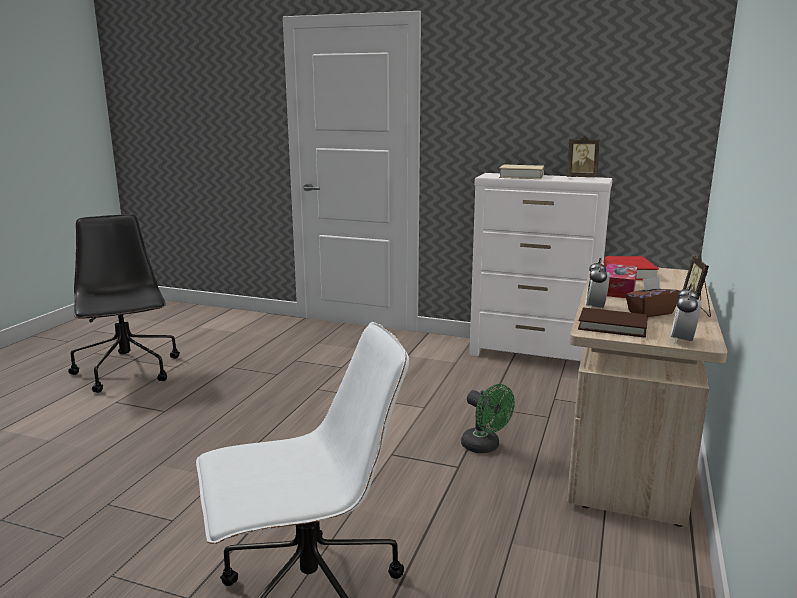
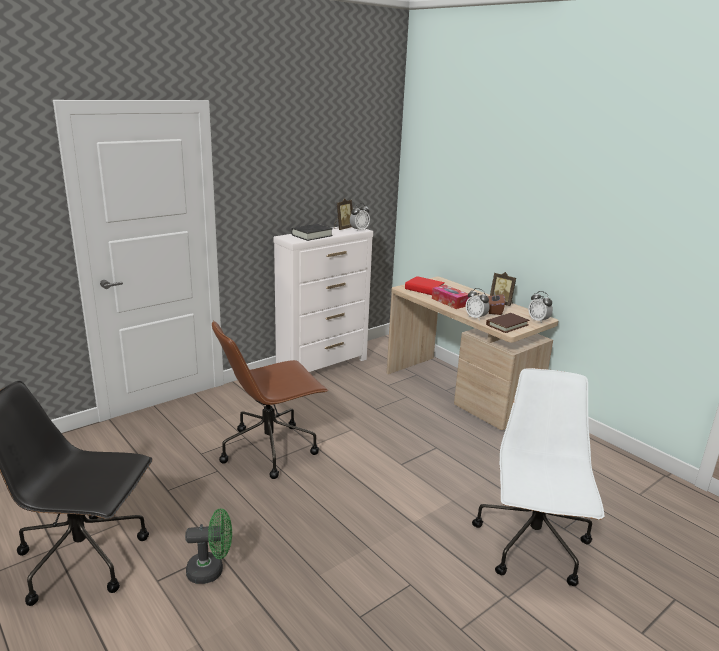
camera: 60 degrees left, 5 degrees up
(336, 382) = (270, 449): none -> brown office chair
(485, 447) = (422, 430): green fan -> green fan (211, 570)
(521, 176) = (312, 235): beige book -> black book
(593, 180) = (359, 230): none -> alarm clock

